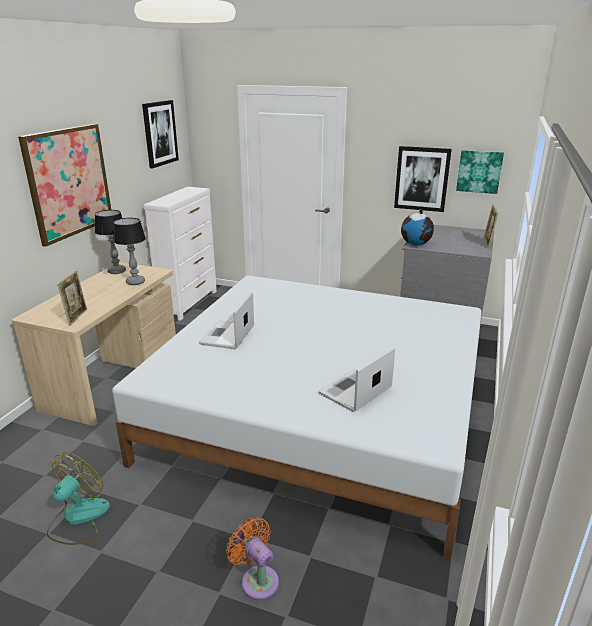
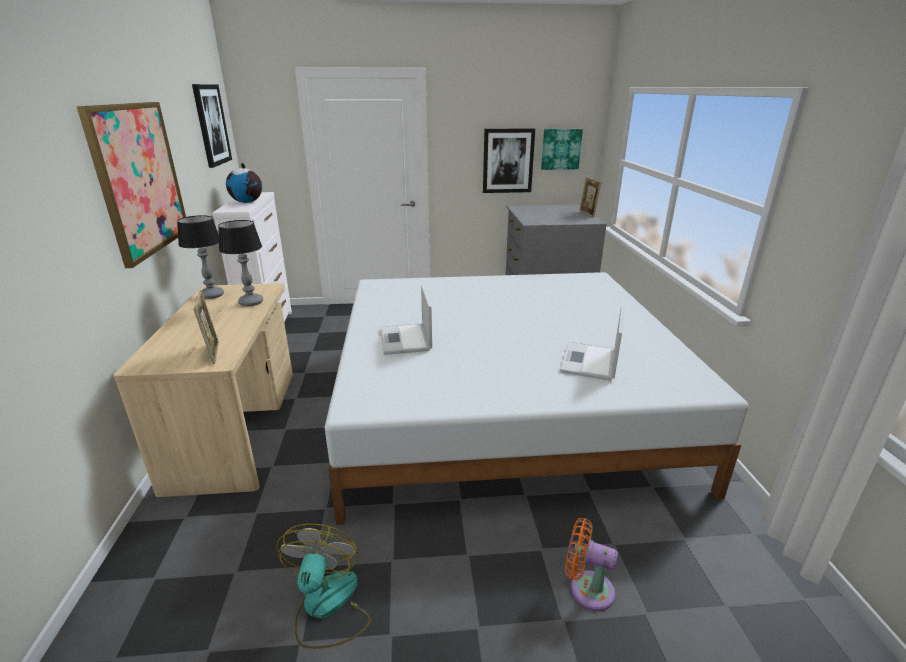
camera: 25 degrees left, 0 degrees up
(416, 244) = (532, 221): globe -> globe (247, 202)

